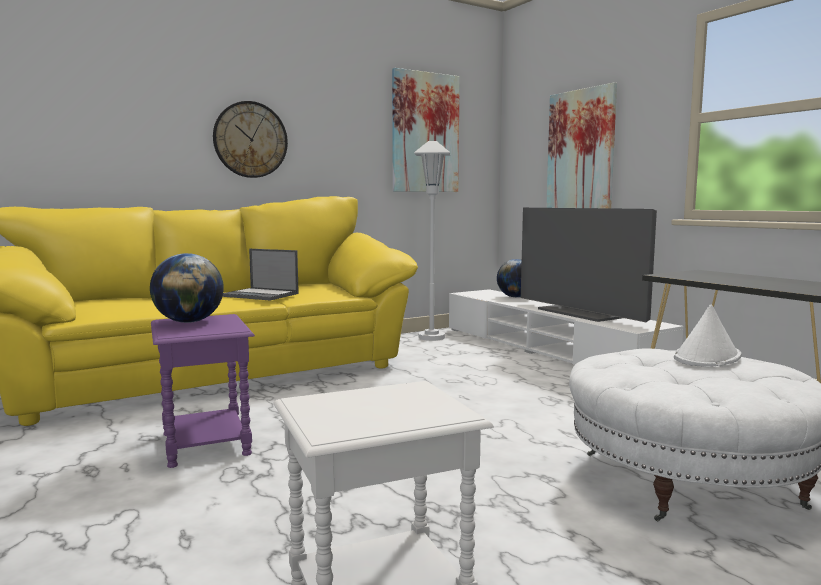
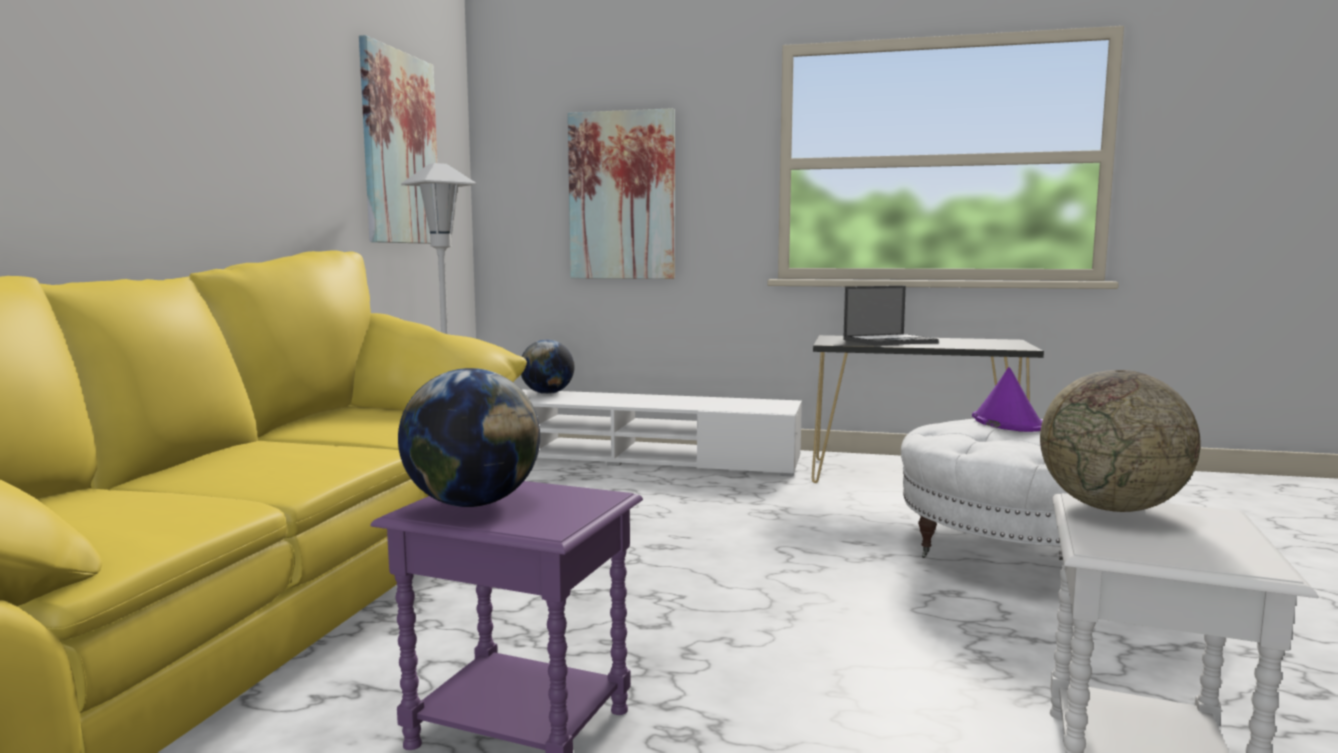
camera: 45 degrees left, 0 degrees up
(250, 140) = (171, 135): wall clock -> none
(261, 295) = (333, 441): laptop -> laptop (890, 341)
(408, 392) = (1112, 508): none -> globe
(581, 313) = (680, 402): television -> none
(707, 357) = (1007, 423): white hat -> purple hat

